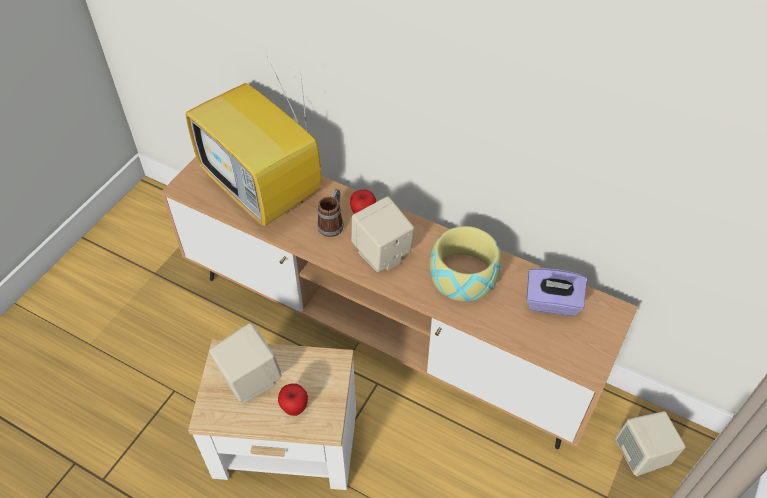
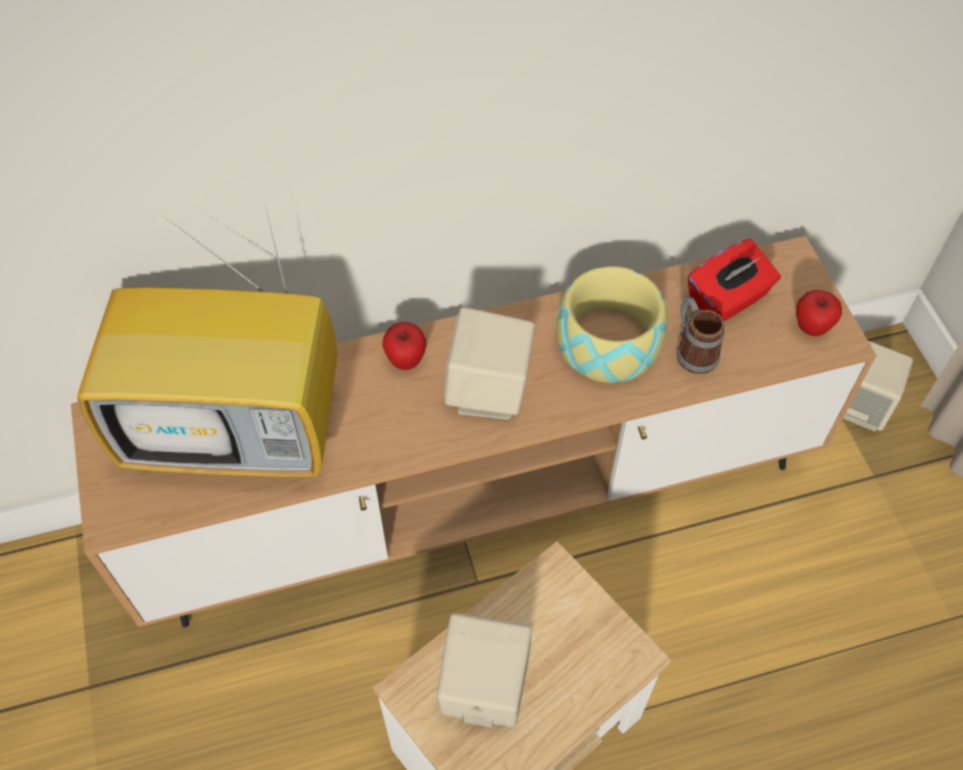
camera: 45 degrees left, 5 degrees up
(294, 408) = (575, 671): apple -> apple (811, 327)
(332, 223) = (383, 402): mug -> mug (692, 350)
(552, 303) = (728, 299): purple tissue box -> red tissue box

